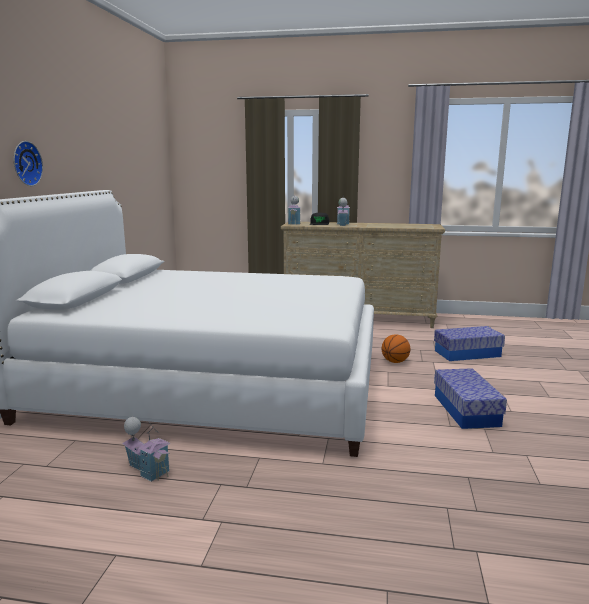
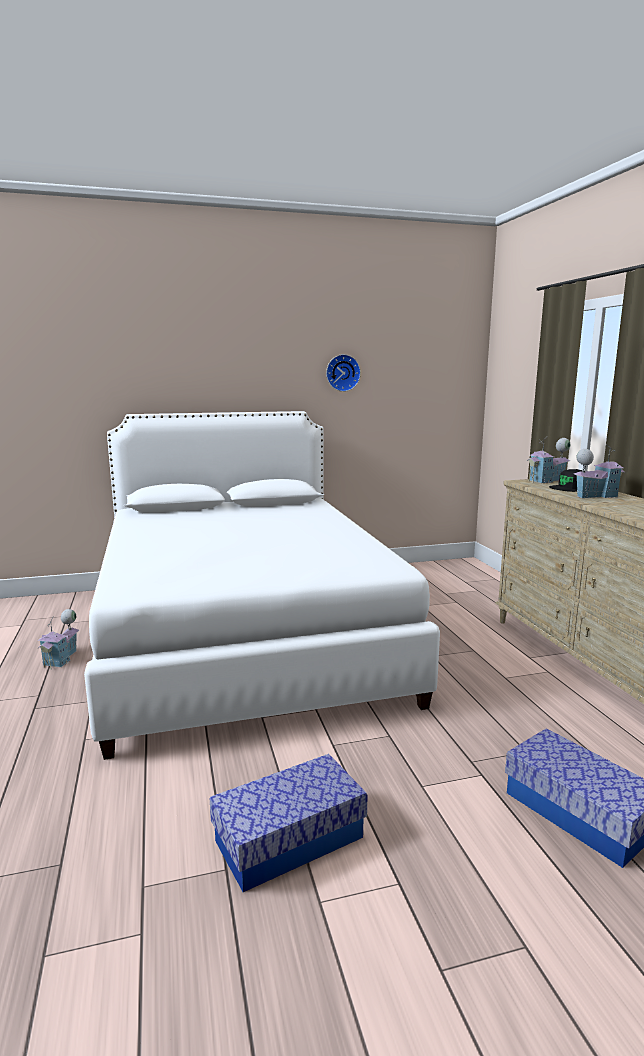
camera: 65 degrees right, 0 degrees up
(25, 163) = (194, 384): wall clock -> wall clock (342, 373)
(395, 362) = (438, 735): basketball -> none

